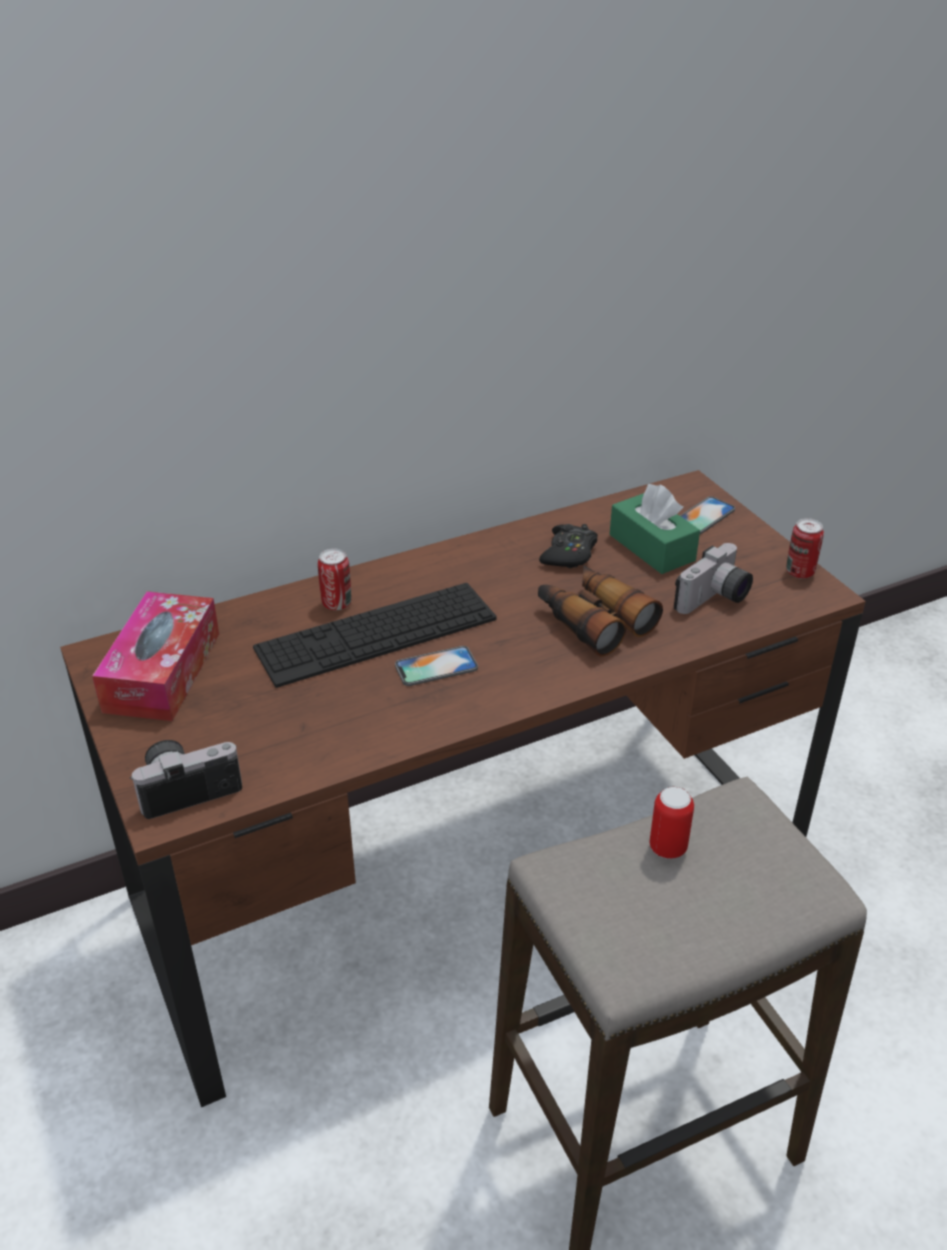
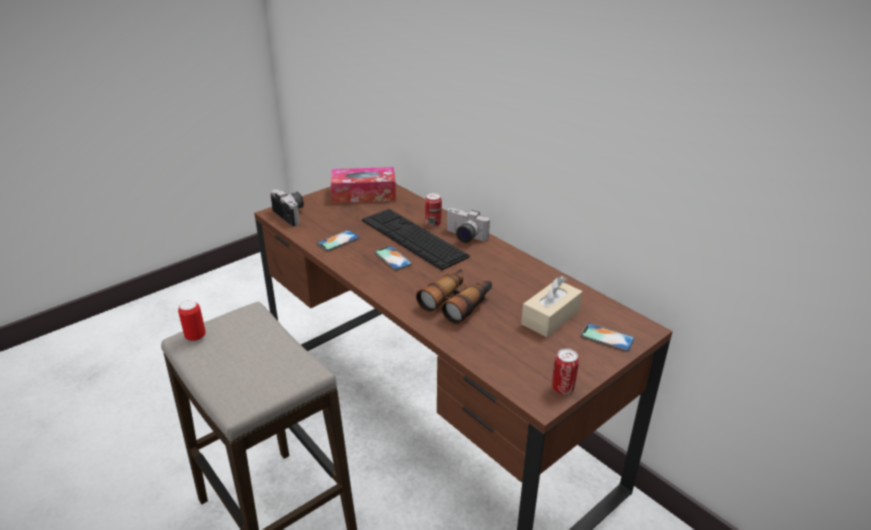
camera: 75 degrees right, 5 degrees down
(340, 728) = (338, 241): none -> phone
(569, 554) = (522, 286): black game controller -> none
(652, 547) = (550, 317): green tissue box -> beige tissue box
(667, 848) = (271, 349): can -> can (195, 336)
(714, 599) = (504, 349): camera -> camera (464, 237)

